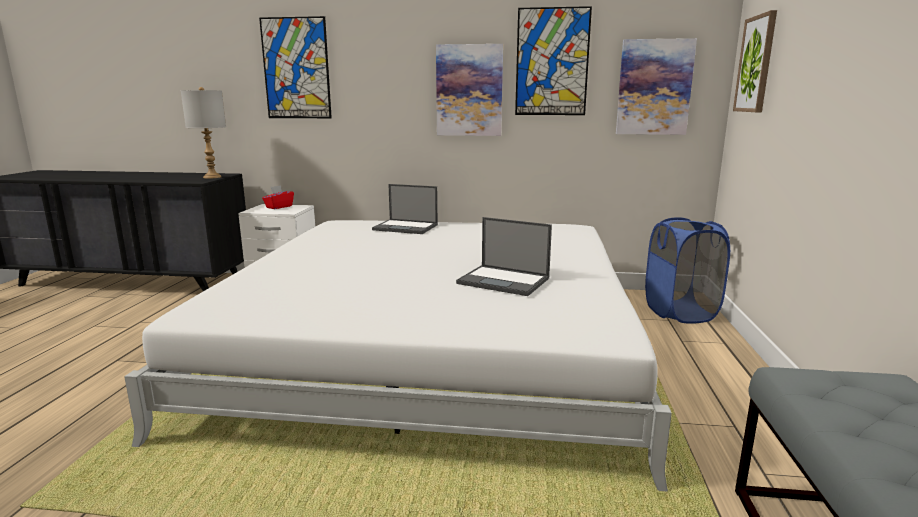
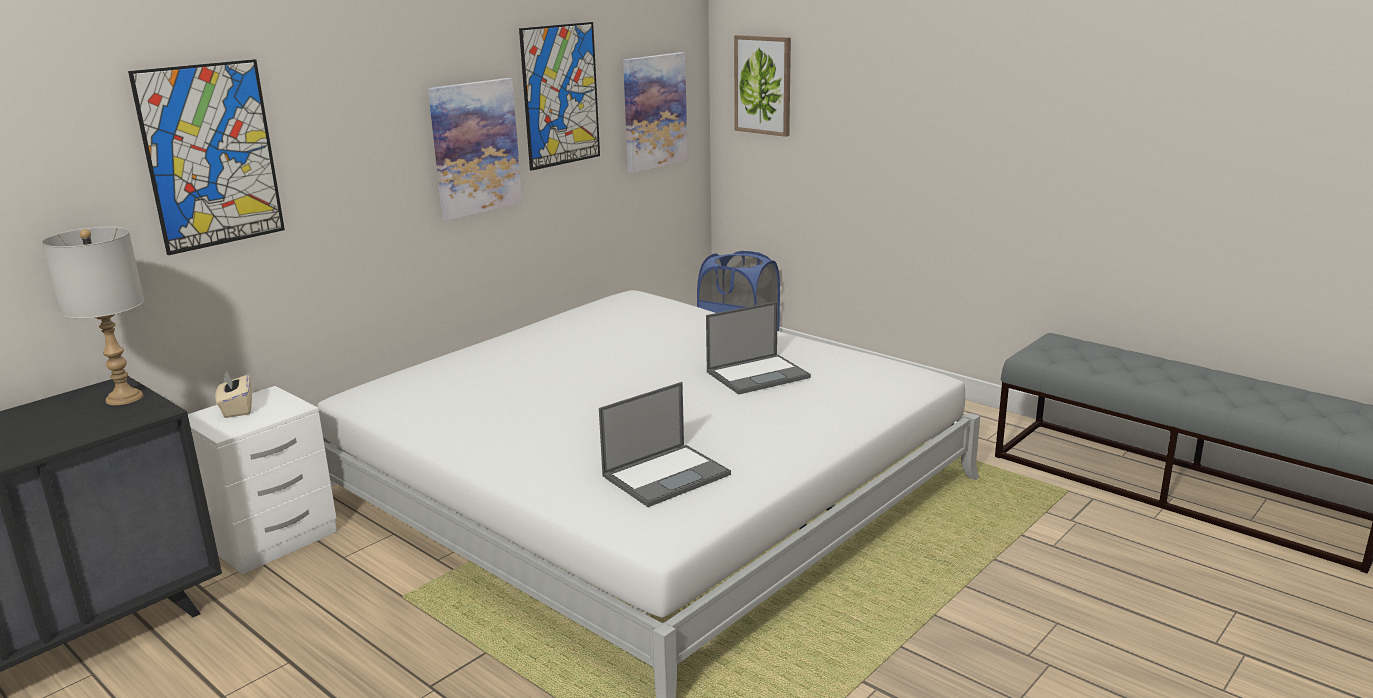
camera: 55 degrees left, 5 degrees up
(279, 207) = (237, 409): red tissue box -> beige tissue box
(406, 227) = (478, 365): laptop -> laptop (667, 475)

